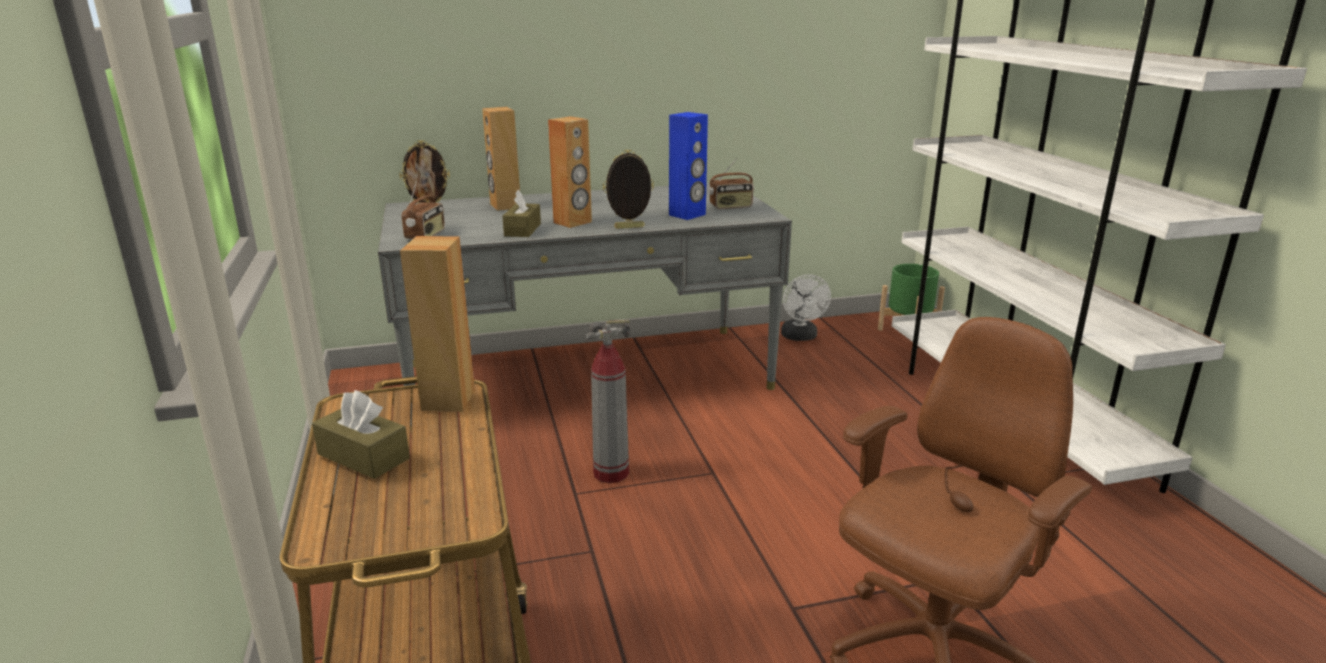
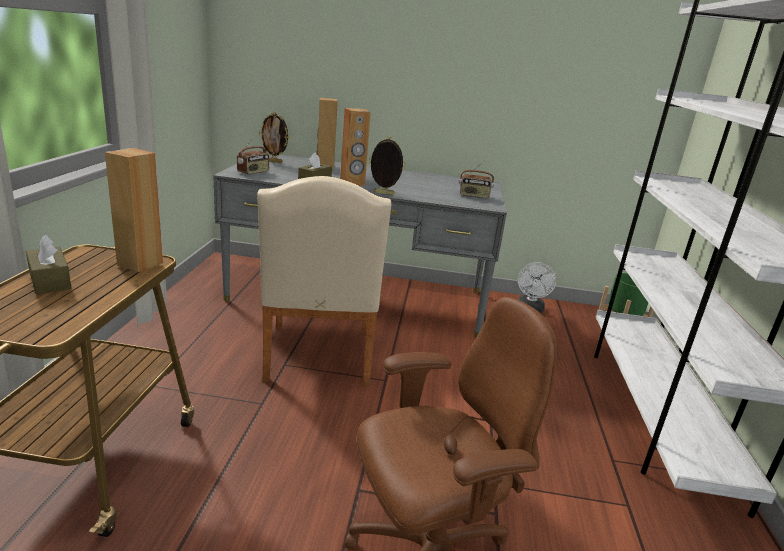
camera: 20 degrees right, 0 degrees up
(610, 473) = (318, 359): fire extinguisher -> beige chair
(687, 215) = (435, 194): blue speaker -> none

